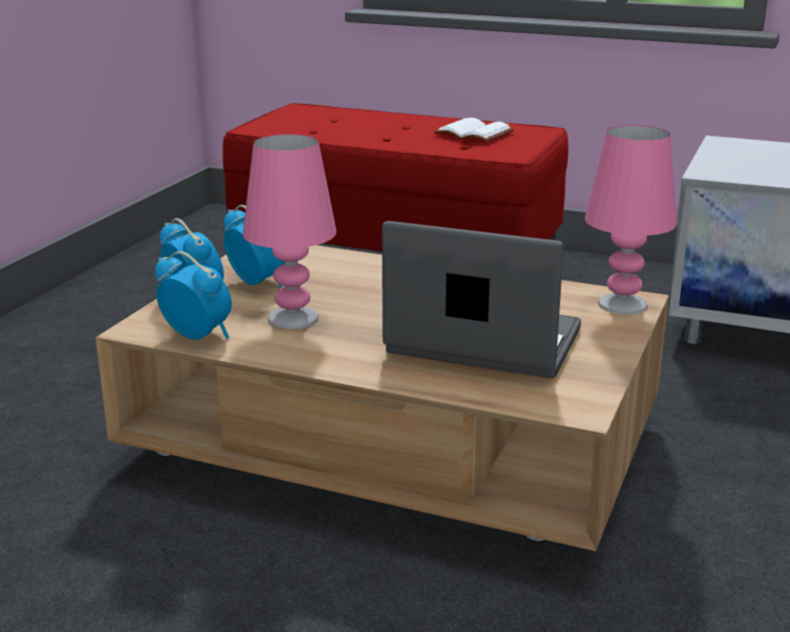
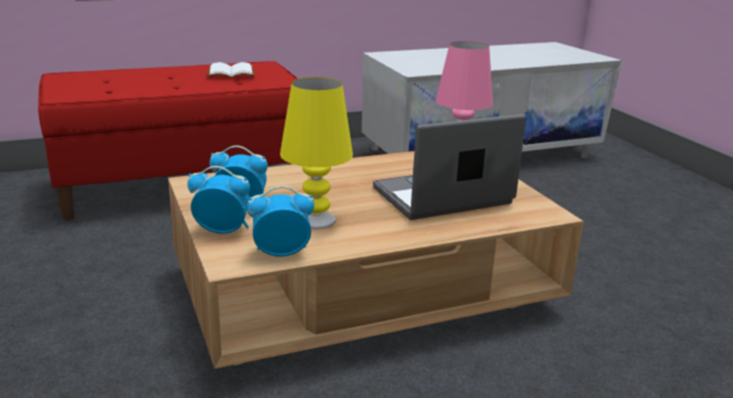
camera: 45 degrees left, 0 degrees up
(292, 319) = (315, 220): pink table lamp -> yellow table lamp

